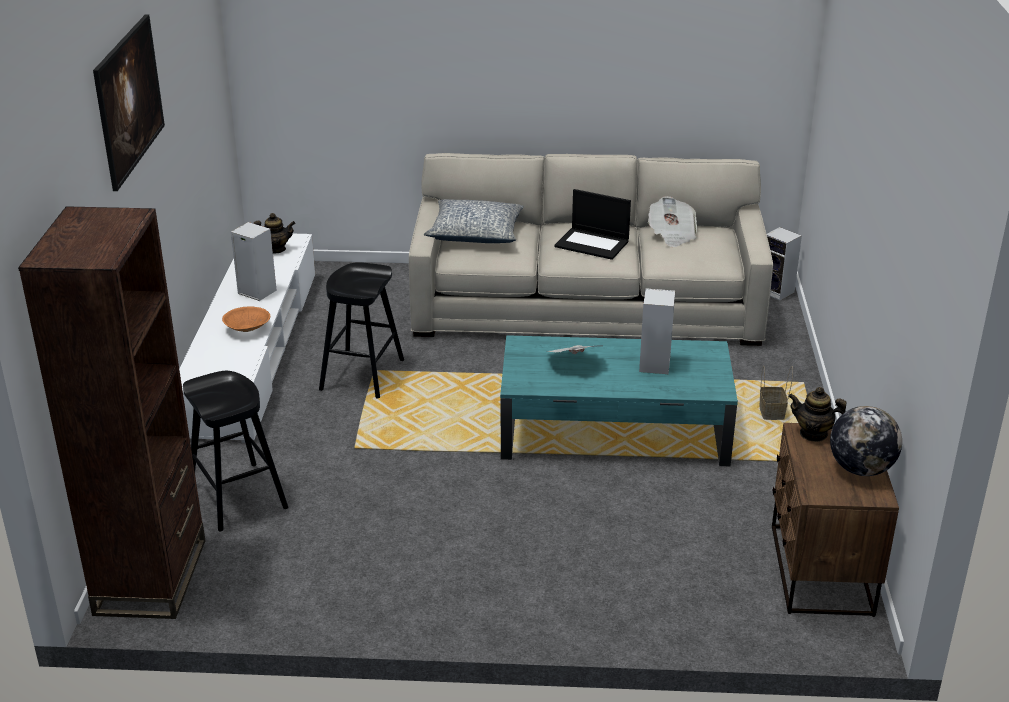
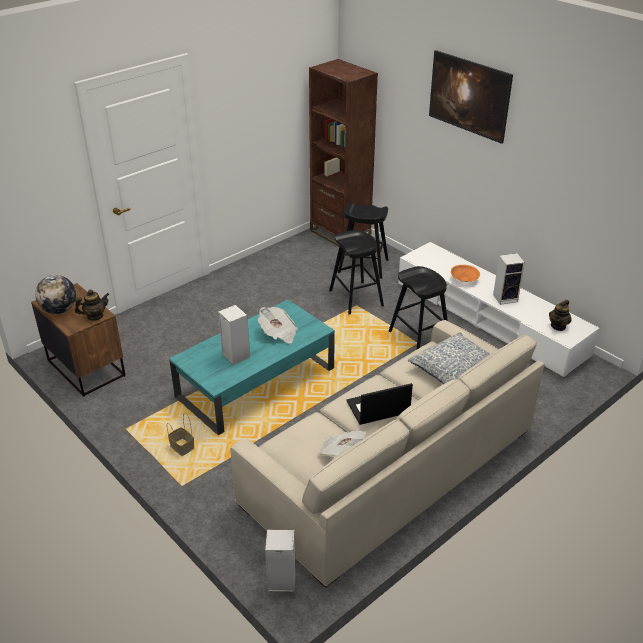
camera: 135 degrees right, 5 degrees up
(336, 458) = (356, 298): none -> black stool

